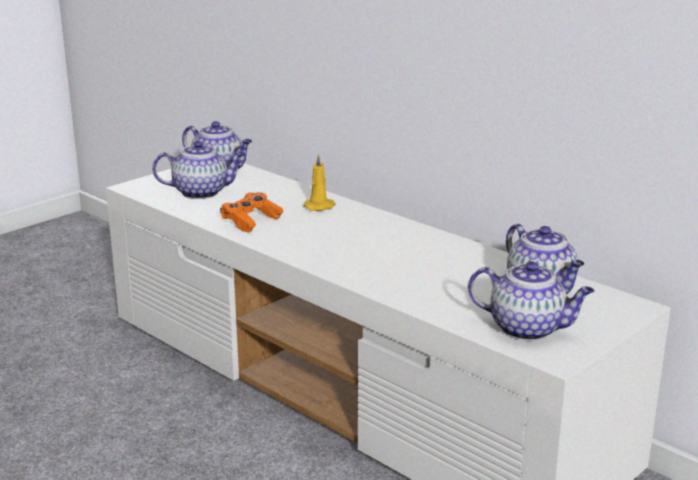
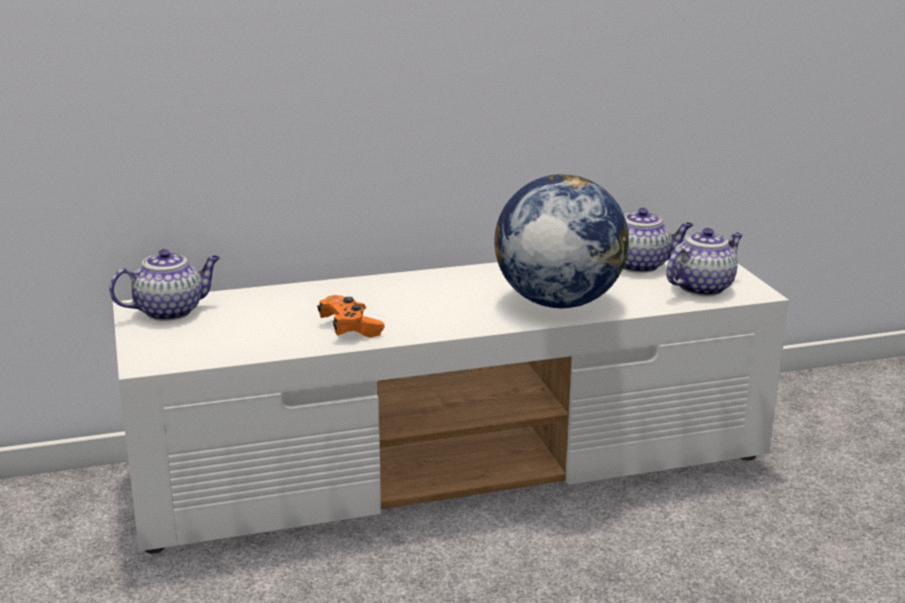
camera: 60 degrees left, 0 degrees up
(202, 192) = (227, 333): teapot -> none
(320, 206) = (355, 292): yellow candle -> none
(396, 275) = (557, 302): none -> globe

